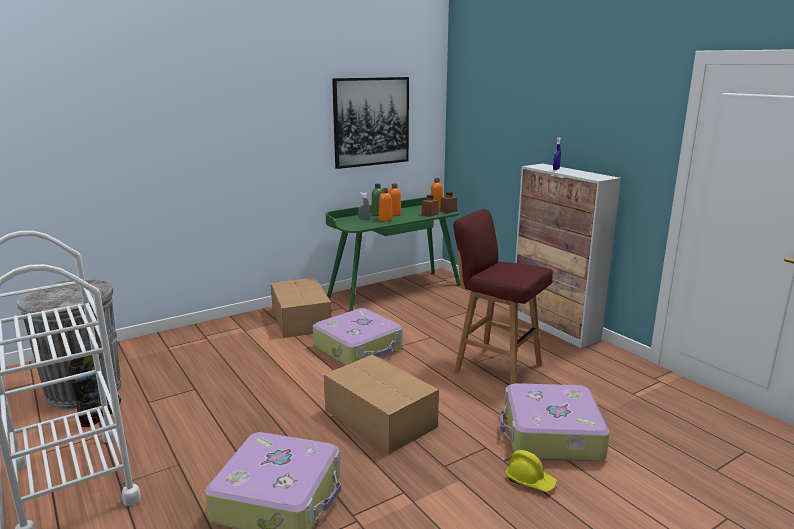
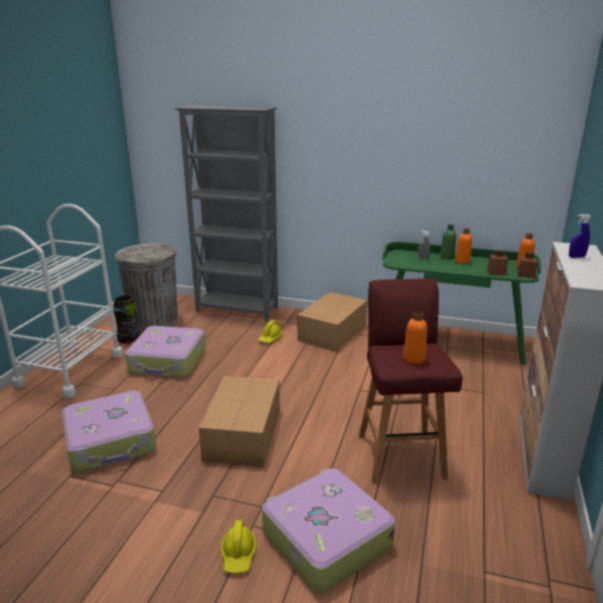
camera: 50 degrees right, 5 degrees up
(170, 340) = (237, 310): none -> grey bookcase
(255, 347) = (270, 338): none -> yellow hard hat
(359, 348) = (328, 375): suitcase -> suitcase (168, 361)
(371, 122) = (463, 157): picture -> none
(385, 220) = (439, 264): orange bottle -> orange bottle (414, 358)

